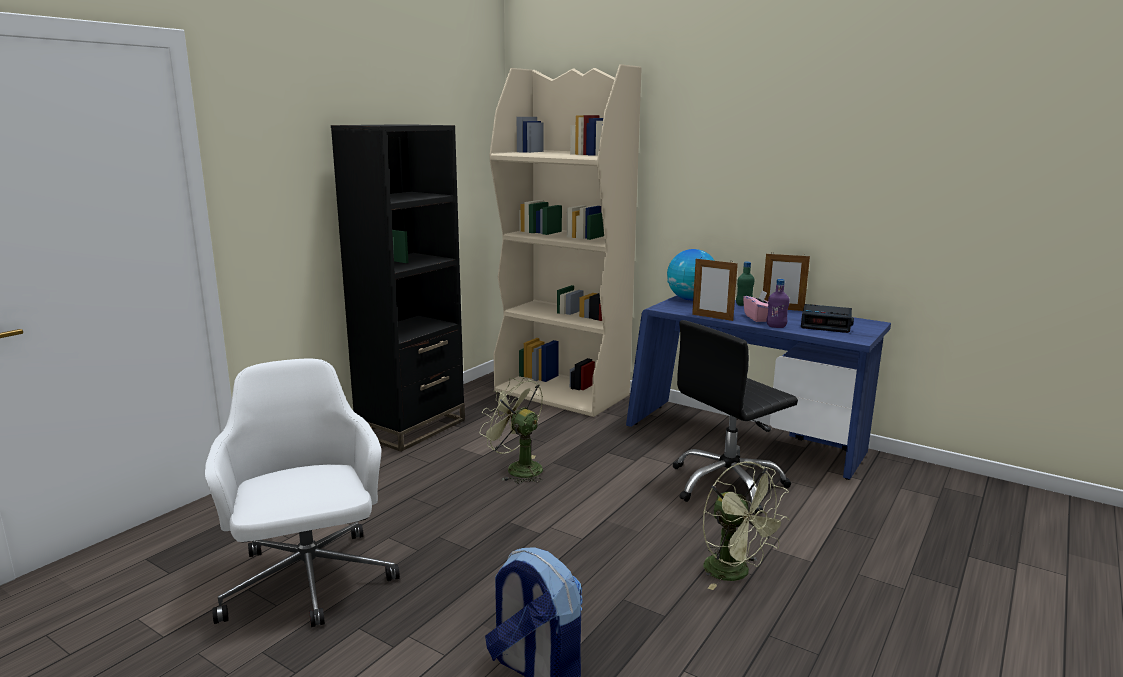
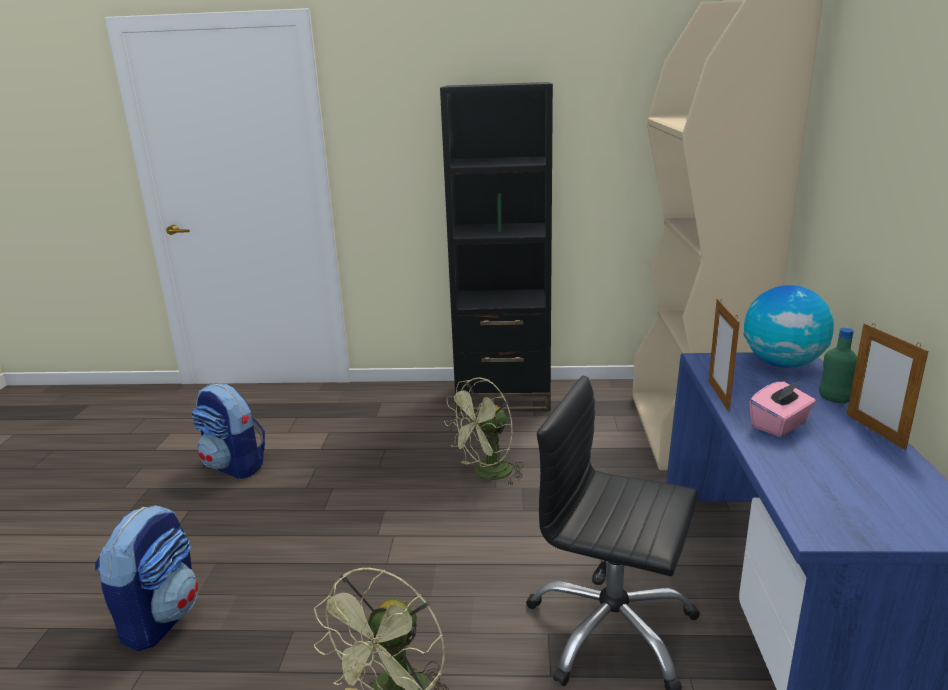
camera: 60 degrees right, 5 degrees up
(309, 583) = (235, 466): white office chair -> backpack
(517, 468) = (487, 474): green fan -> green fan turned 135 degrees counterclockwise
(776, 326) = (757, 447): purple bottle -> none
(826, 325) = (854, 485): alarm clock -> none

